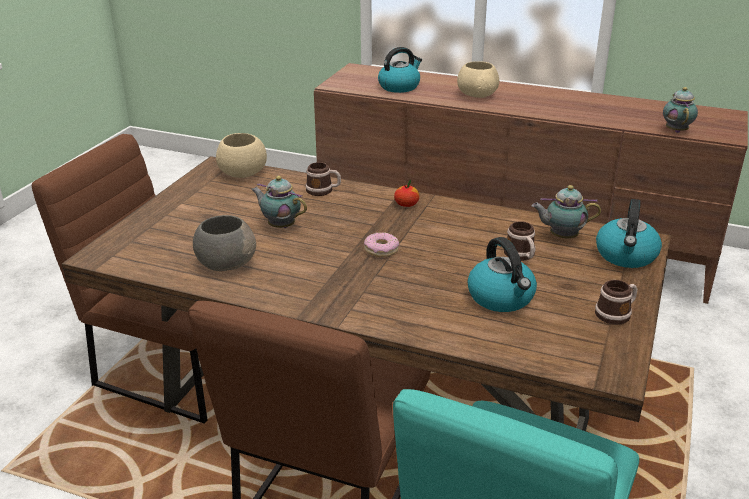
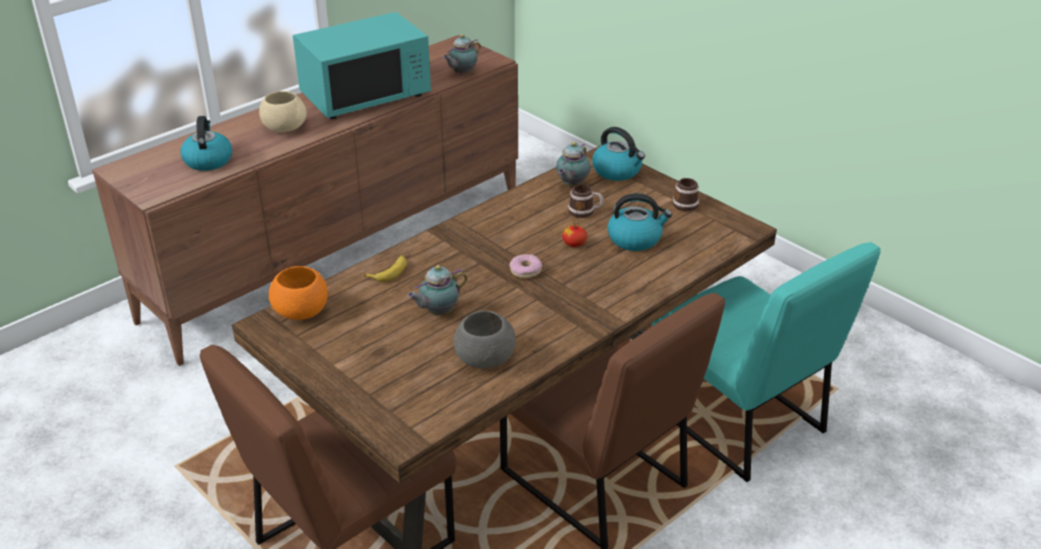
camera: 65 degrees left, 5 degrees up
(242, 173) = (301, 311): beige bowl -> orange bowl
(323, 190) = (389, 272): mug -> banana
(406, 204) = (457, 236): apple -> apple (574, 243)
(571, 106) = (365, 95): none -> turquoise microwave
(676, 130) = (462, 74): teapot -> teapot turned 75 degrees counterclockwise

